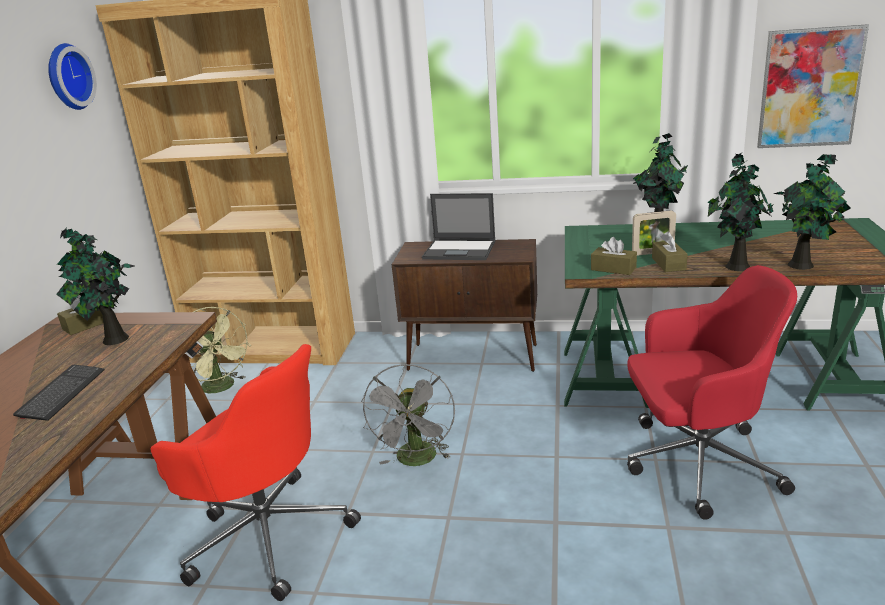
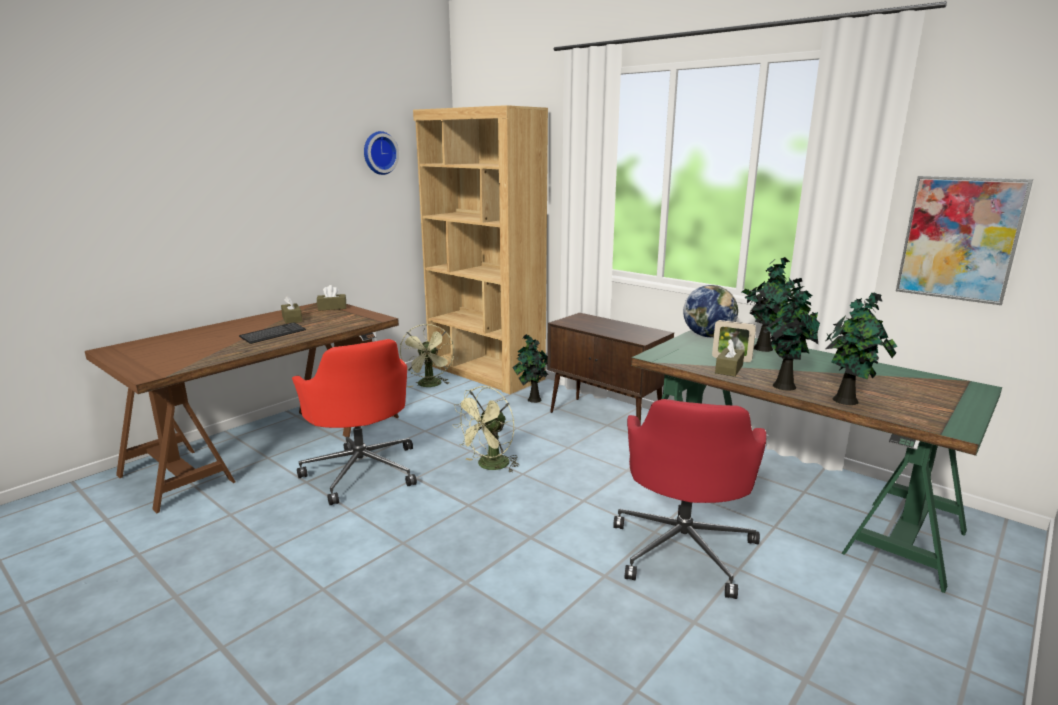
camera: 30 degrees right, 5 degrees down
(113, 340) = (331, 318): potted plant -> potted plant (533, 399)
(417, 461) = (489, 466): grey fan -> green fan
(460, 250) = (606, 326): laptop -> none
(591, 233) = (708, 336): none -> globe
(613, 269) = (679, 361): brown tissue box -> brown tissue box (292, 319)
(697, 464) = (683, 548): red office chair -> red office chair turned 75 degrees clockwise

